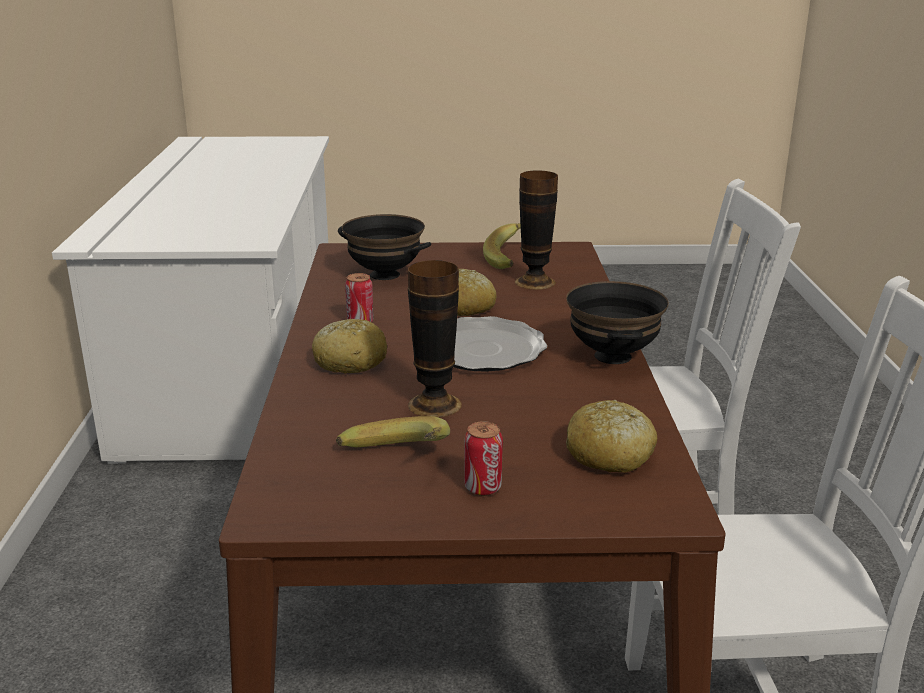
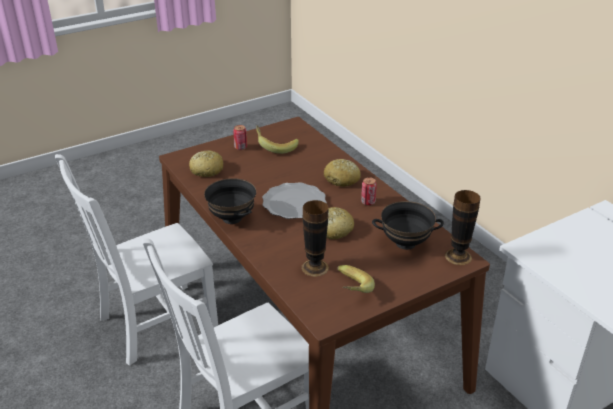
camera: 150 degrees right, 10 degrees up
(434, 404) = (285, 170): vase -> vase (458, 256)

